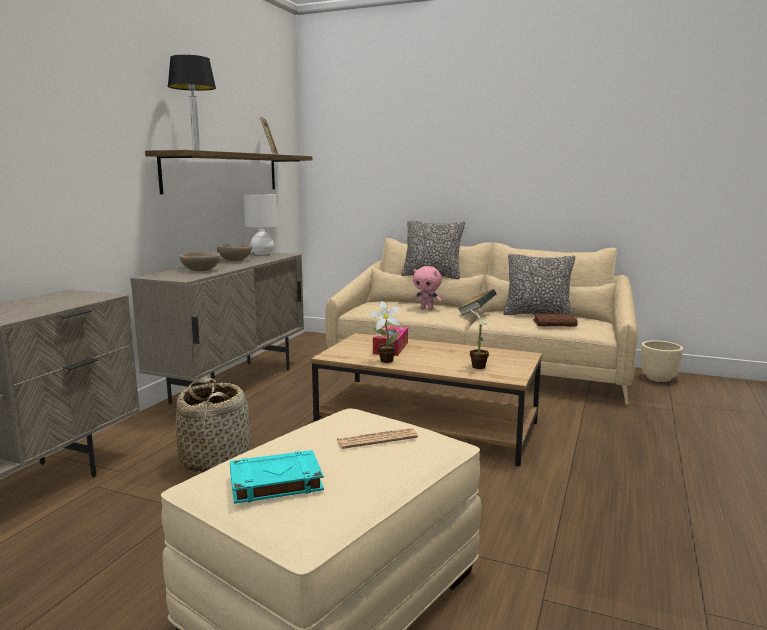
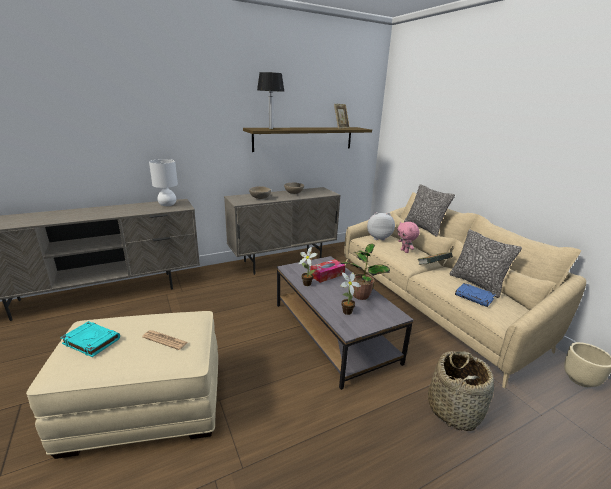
camera: 40 degrees right, 10 degrees up
(216, 460) = (216, 302): basket -> basket (454, 409)
(262, 254) = (321, 190): white table lamp -> white table lamp (167, 205)
(374, 305) = (378, 238): none -> plush toy
(427, 426) = (333, 331): brown coffee table -> grey coffee table
(460, 351) = (361, 294): none -> potted plant
(555, 323) = (474, 297): brown book -> blue book

